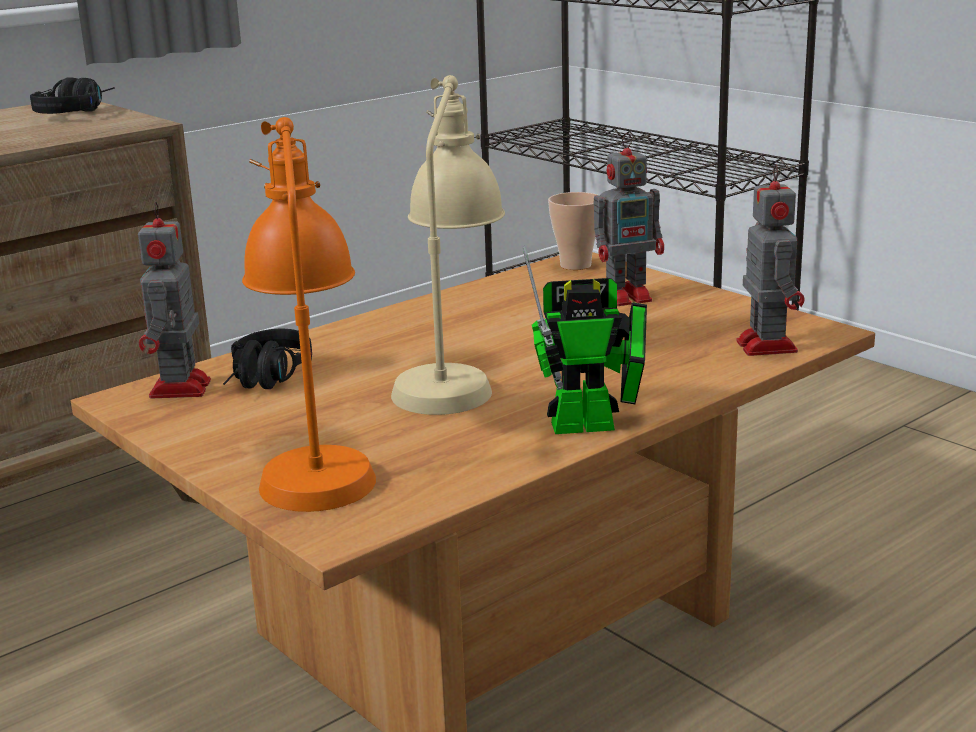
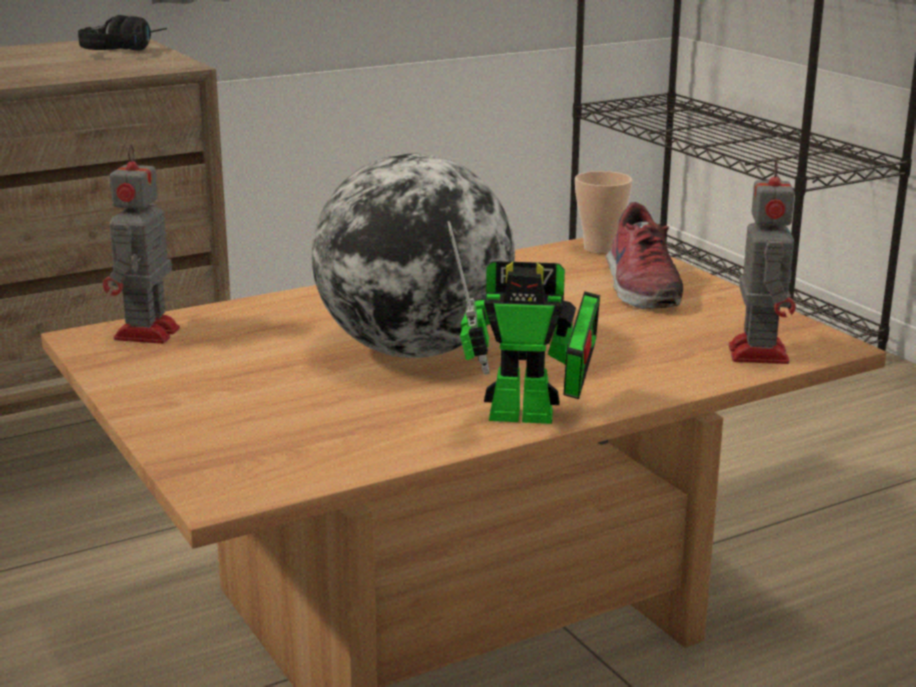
camera: 10 degrees right, 0 degrees up
(266, 380) = (232, 334): black headphones -> none
(313, 461) = (236, 419): orange table lamp -> none
(450, 377) = (413, 350): beige table lamp -> globe
(628, 296) = (638, 286): toy robot -> shoe

